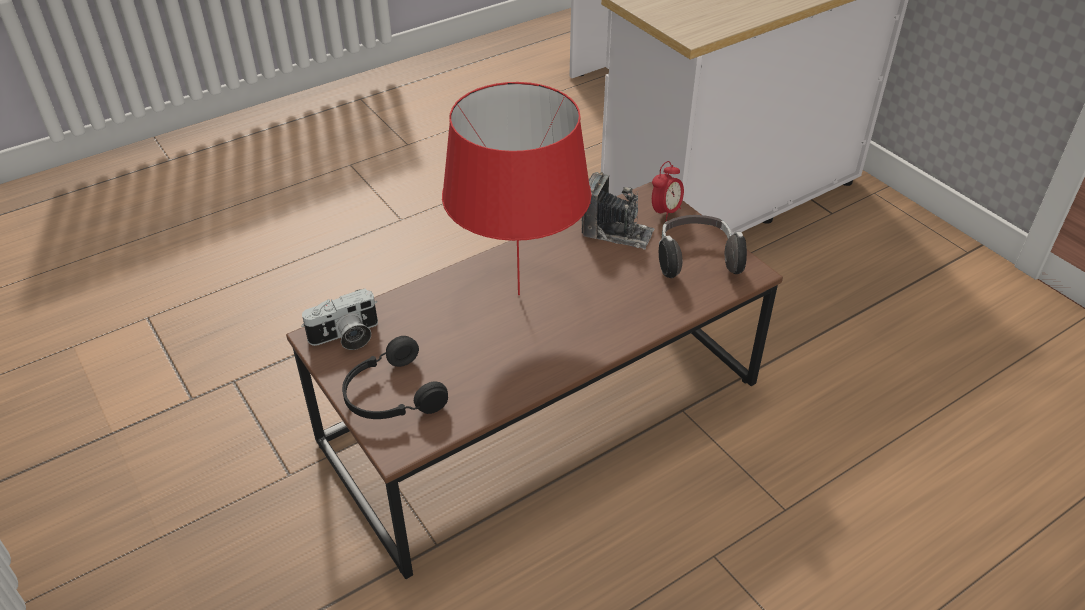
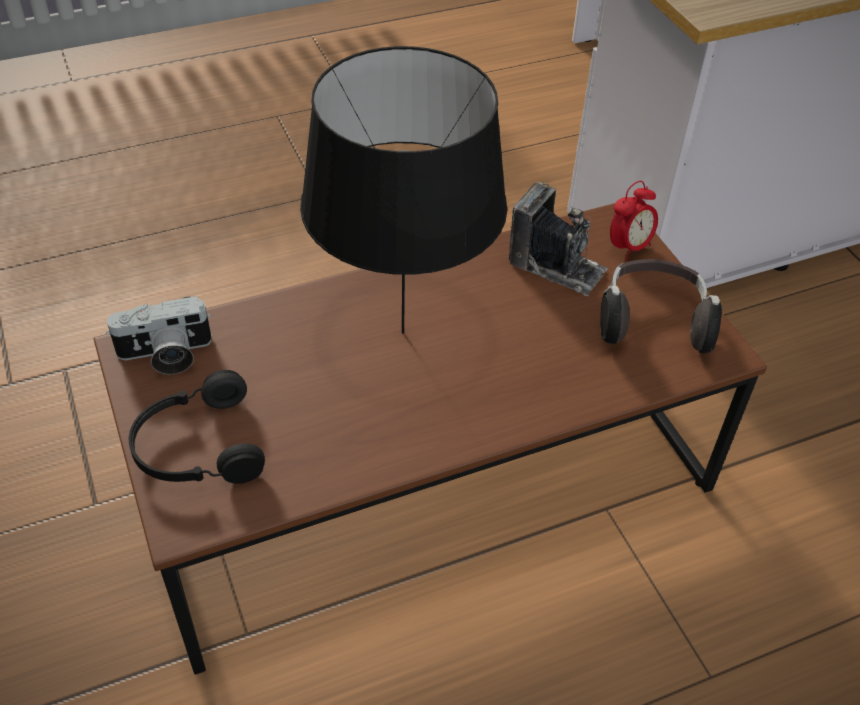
camera: 10 degrees right, 5 degrees up
(518, 295) = (402, 333): red table lamp -> black table lamp

